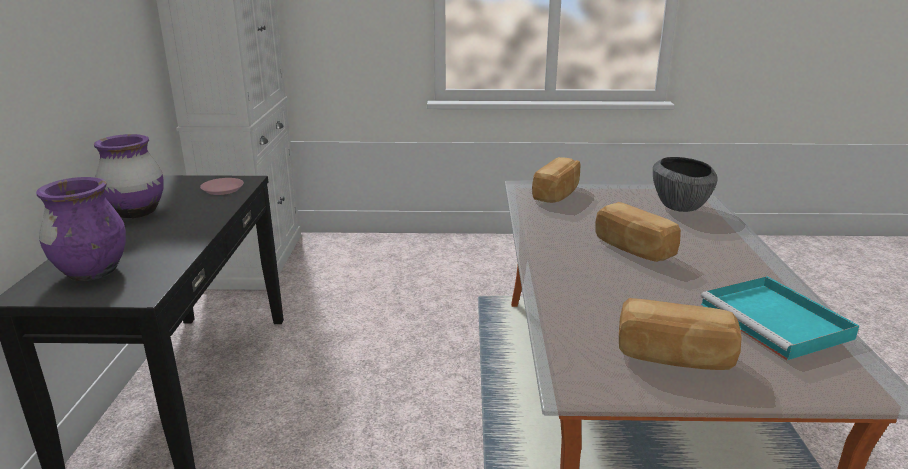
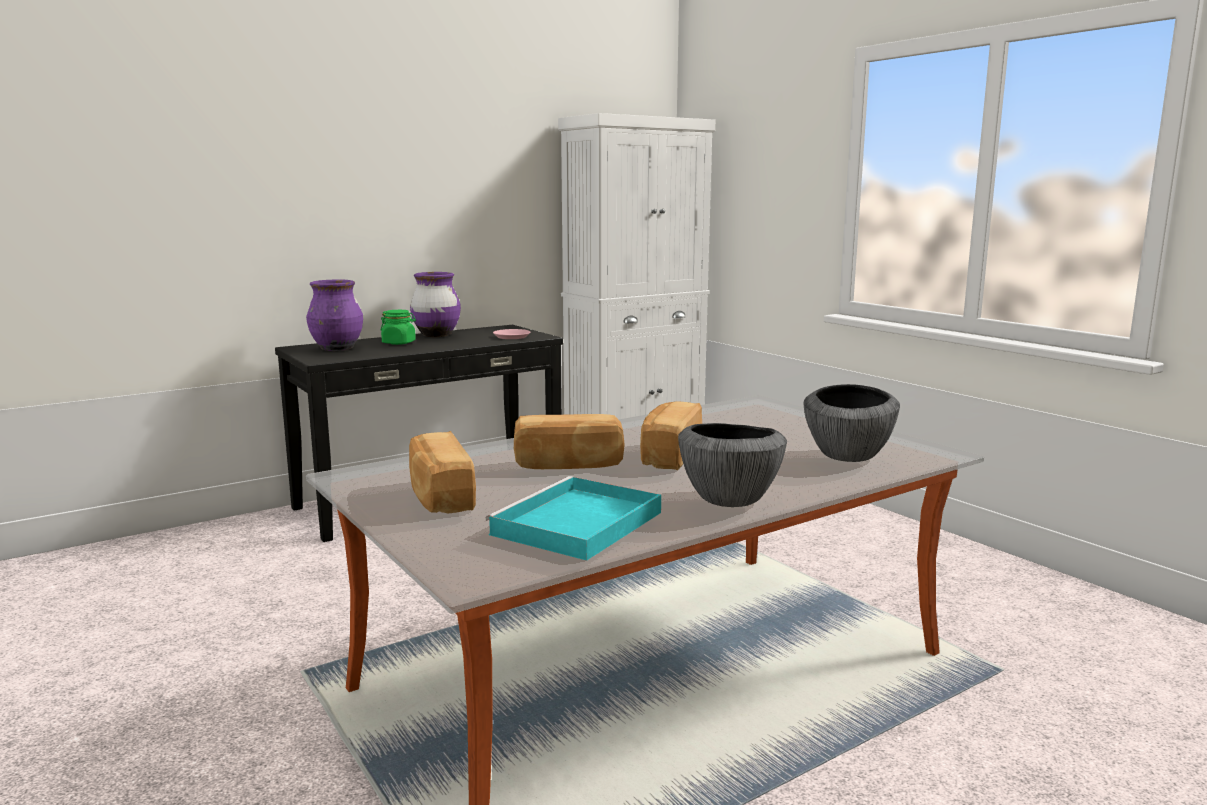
camera: 55 degrees right, 10 degrees down
(137, 237) = (399, 343): none -> green jar
(558, 193) = (765, 413): bread -> bread (568, 465)
(749, 262) = (730, 500): none -> bowl

